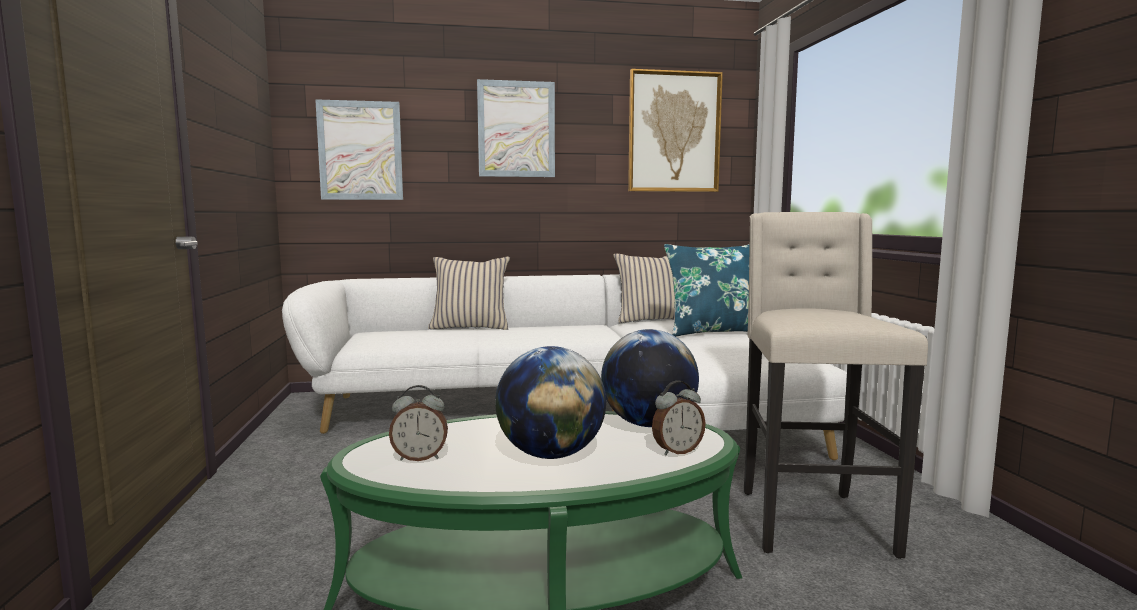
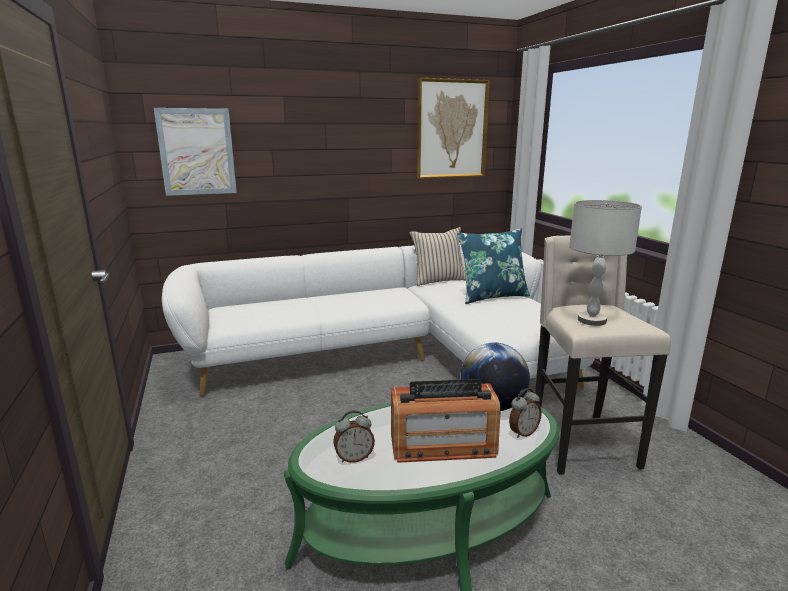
camera: 10 degrees left, 10 degrees up
(470, 327) = (303, 297): beige pillow -> none
(516, 129) = (328, 130): picture -> none
(551, 454) = (442, 445): globe -> radio
(807, 317) = (591, 320): none -> grey table lamp

